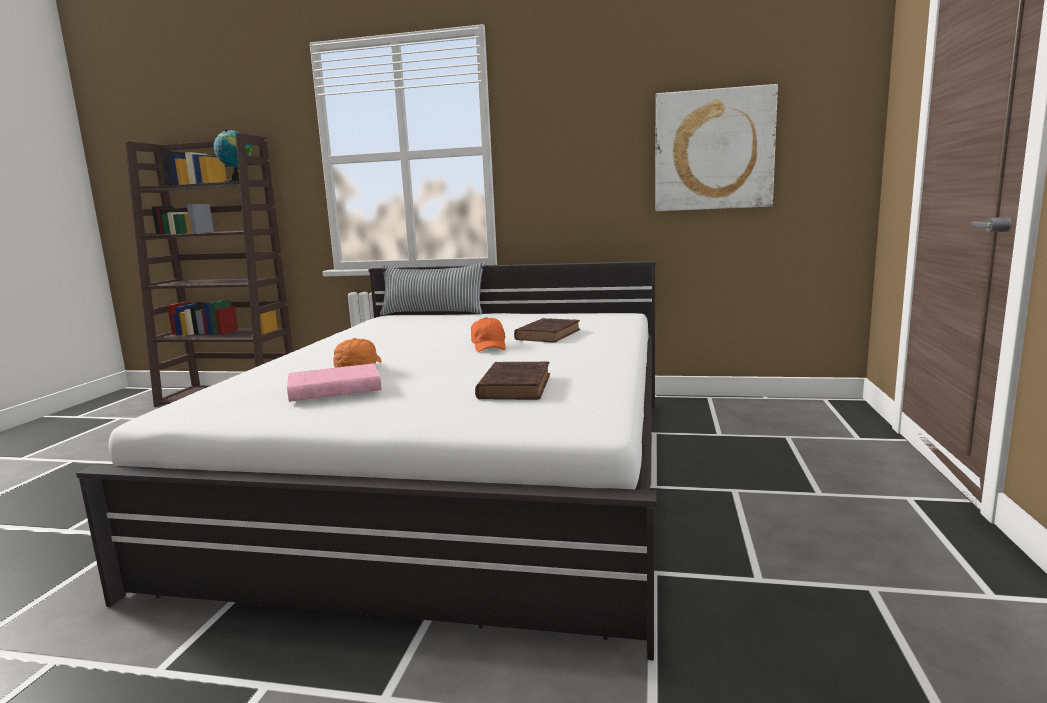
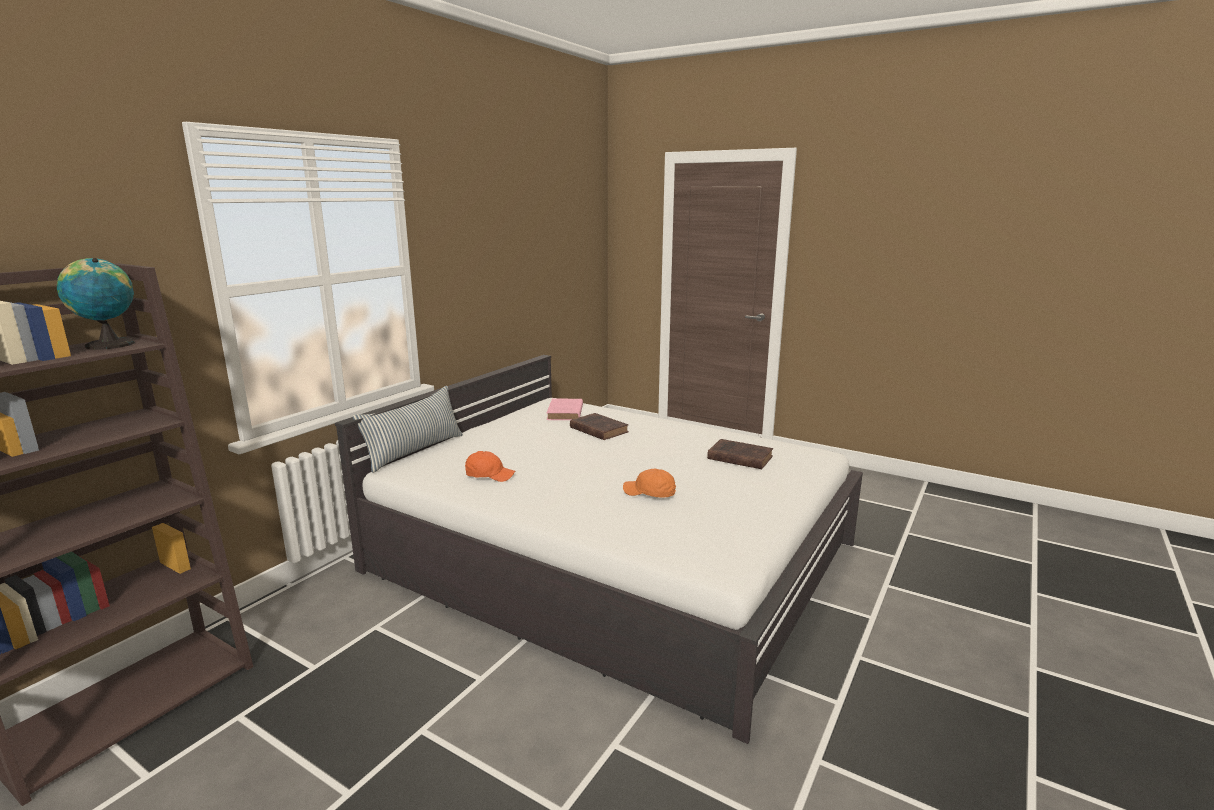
camera: 70 degrees left, 5 degrees up
(331, 389) = (712, 504): pink book -> pink book (565, 413)
(489, 346) = (617, 449): orange cap -> orange cap (489, 475)
(713, 150) = (546, 264): picture -> none

